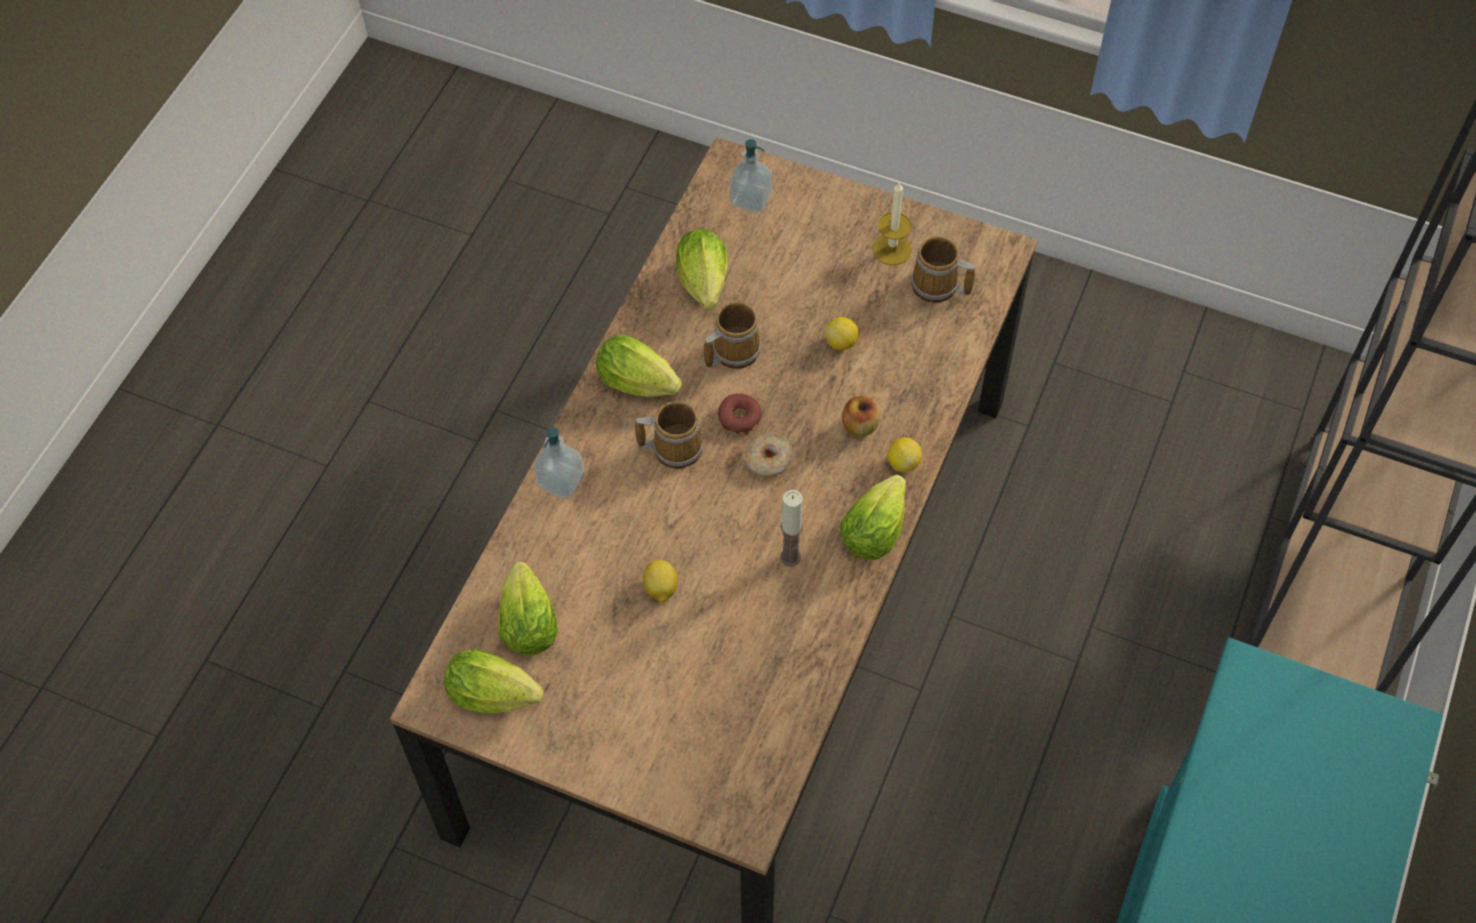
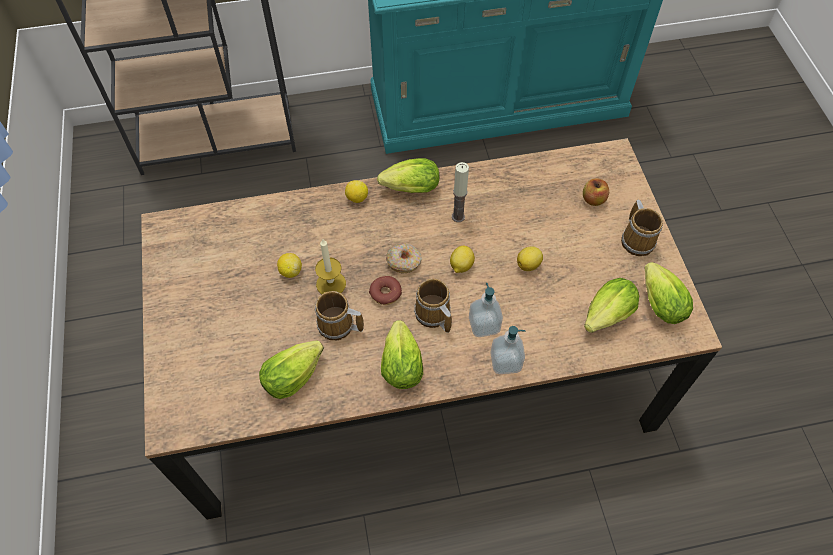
camera: 125 degrees left, 0 degrees up
(716, 515) = (461, 266): none -> lemon
(750, 199) = (197, 393): soap dispenser -> soap dispenser (484, 325)
(860, 426) = (346, 230): apple -> apple (593, 199)
(892, 249) = (195, 284): candle -> candle (331, 284)
(937, 287) = (213, 245): mug -> mug (638, 240)

